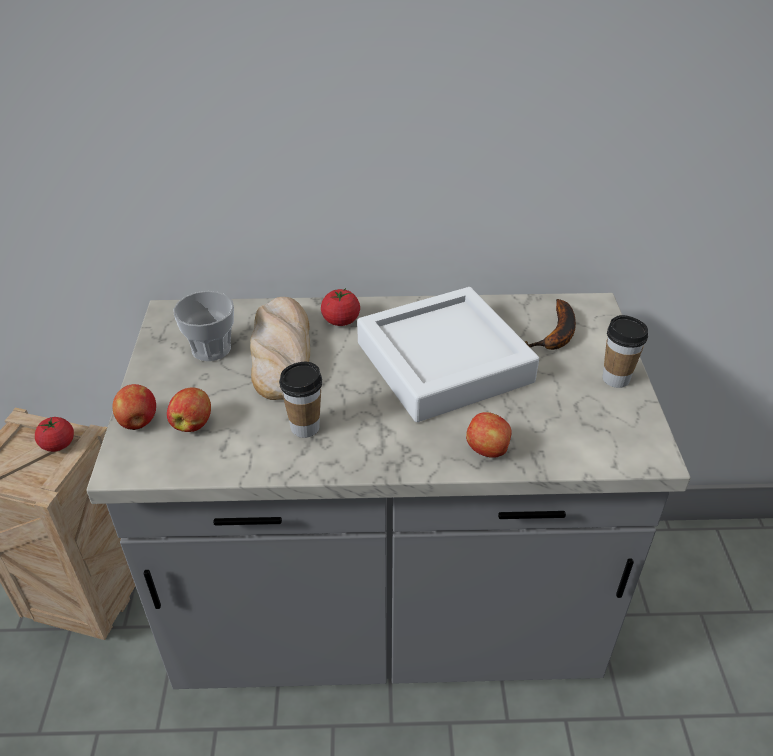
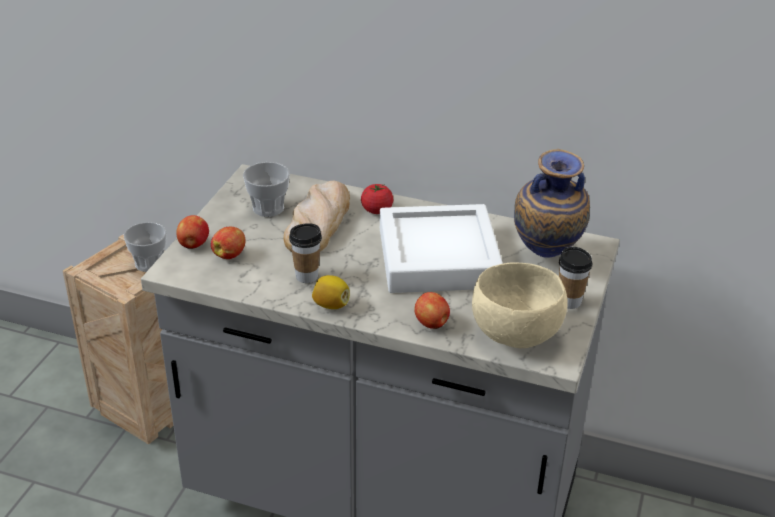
camera: 20 degrees right, 5 degrees down
(58, 444) = (149, 263): tomato -> cup
(355, 459) = (331, 305): none -> lemon
(557, 335) = (545, 259): banana -> vase
(590, 439) = (516, 336): none -> beige bowl

